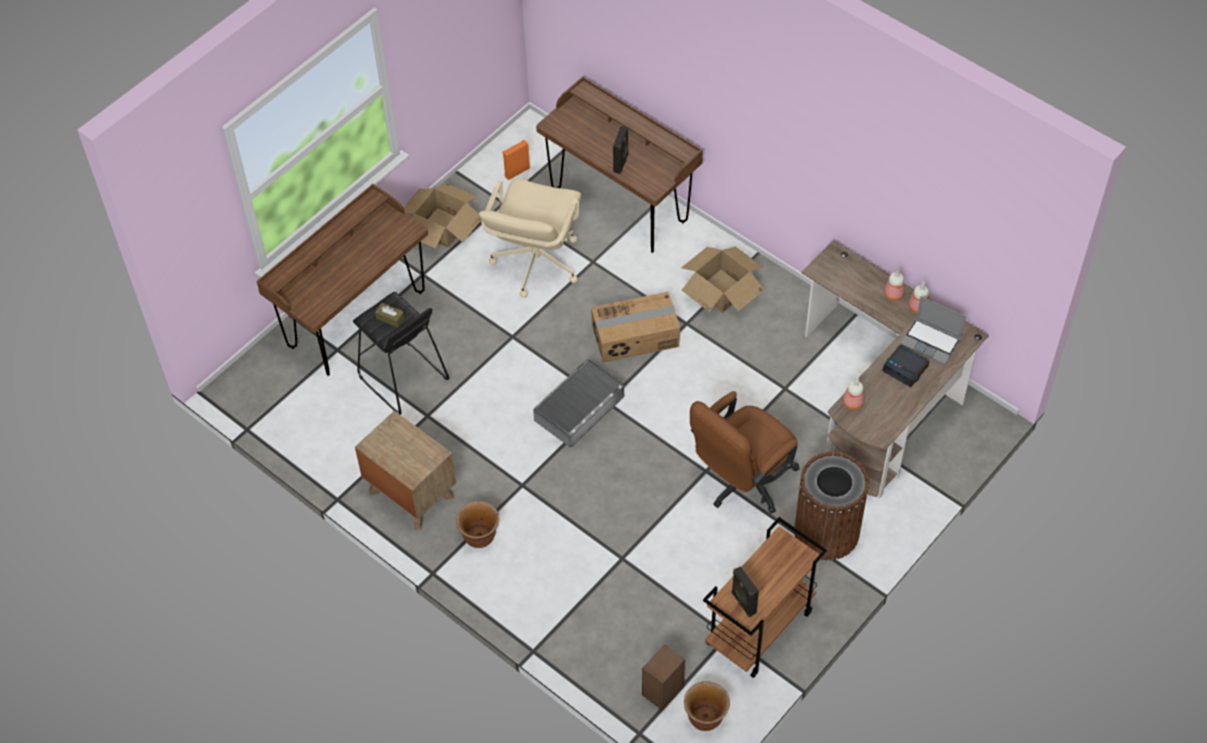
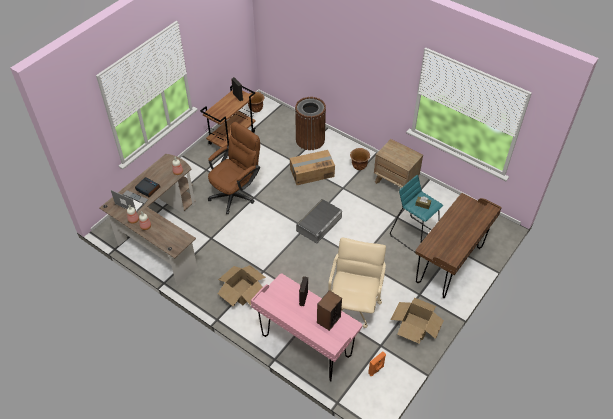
camera: 175 degrees right, 5 degrees down
(403, 379) = (414, 234): black stool -> turquoise stool
(619, 205) = (306, 347): brown desk -> pink desk
(636, 337) = (291, 262): cardboard box -> cardboard box (311, 172)
(663, 690) = (273, 116): speaker -> speaker (328, 319)
(826, 532) = (198, 174): brown trash can -> brown trash can (310, 140)

